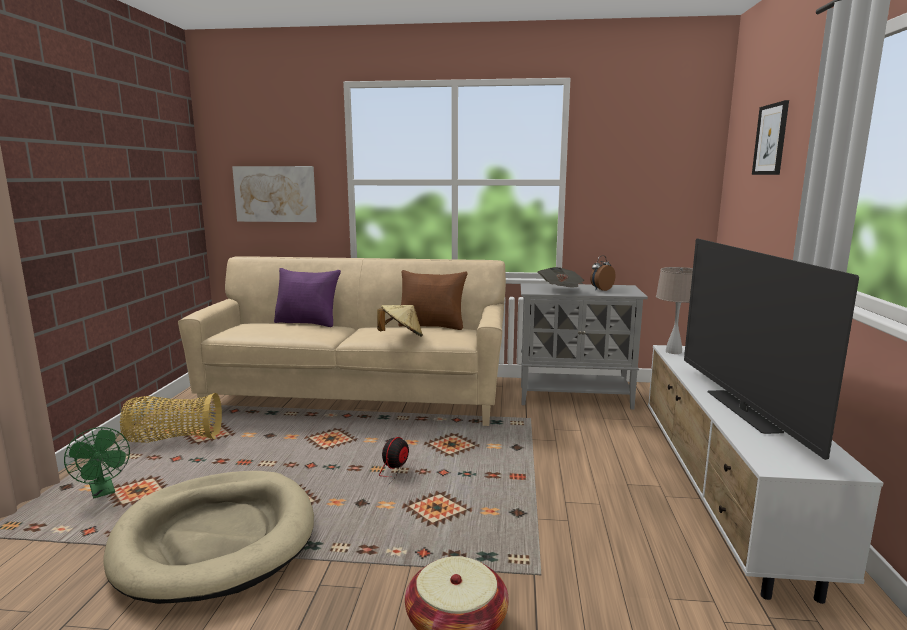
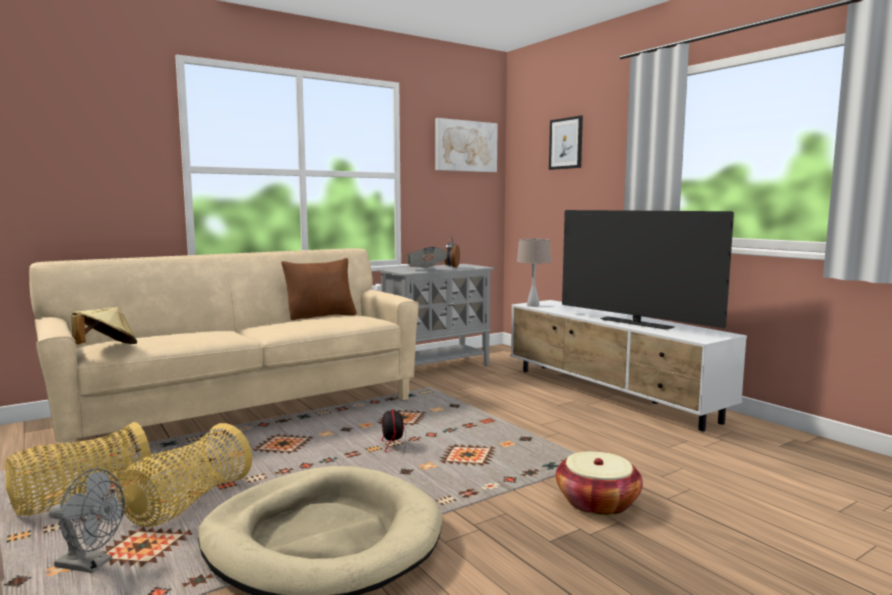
camera: 40 degrees left, 5 degrees down
(104, 492) = (91, 565): green fan -> grey fan
(205, 468) = (187, 504): none -> basket
(275, 194) = (83, 181): picture -> picture (465, 146)
(307, 323) = (178, 332): purple pillow -> none
(401, 336) = (323, 323): beige hat -> beige hat (106, 348)

